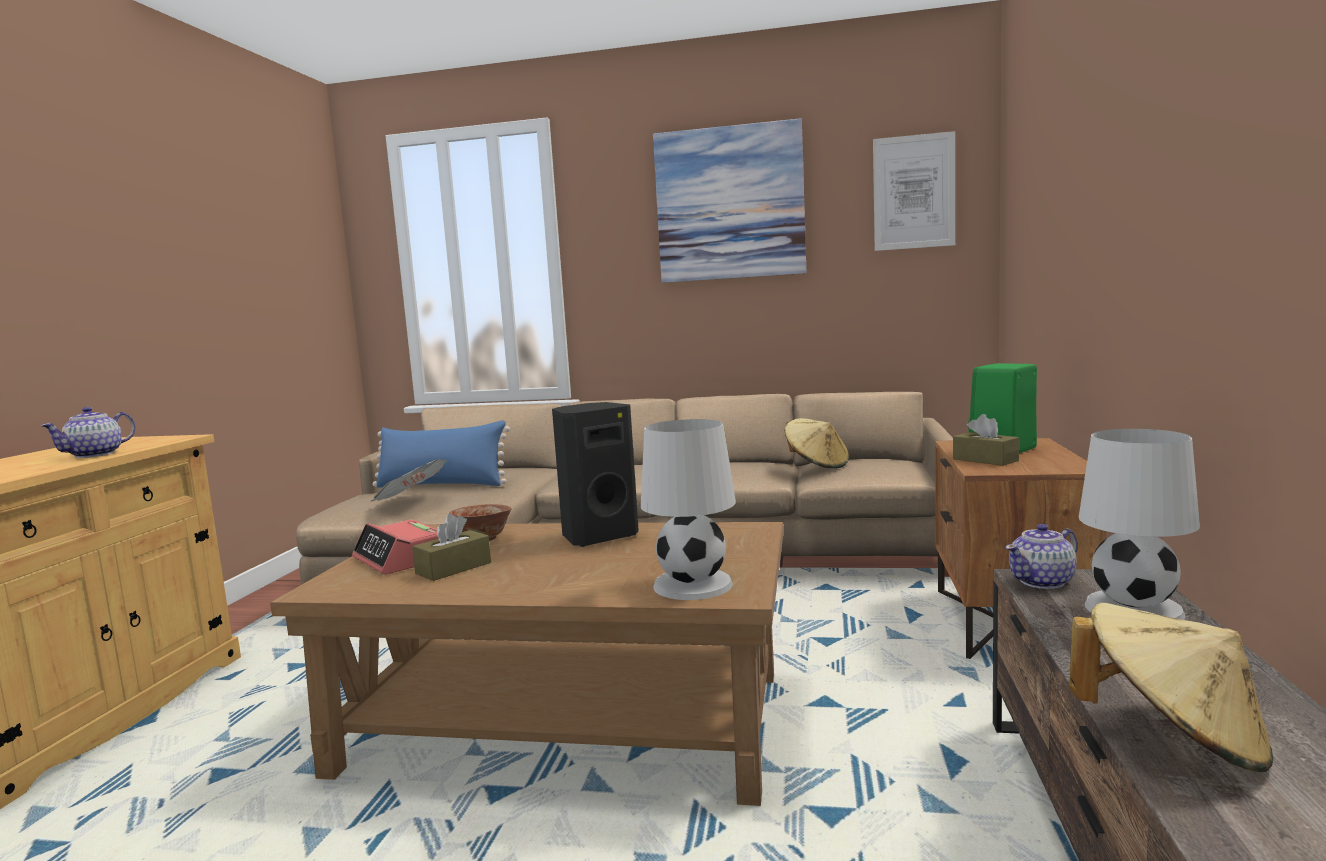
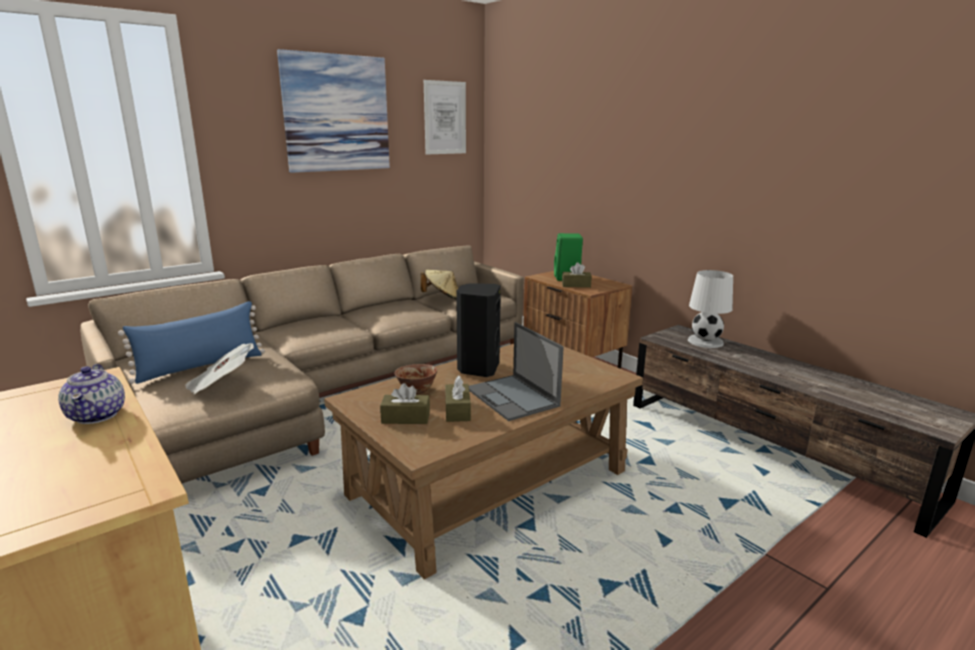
camera: 50 degrees left, 10 degrees up
(401, 559) = (405, 418): alarm clock -> brown tissue box
(537, 575) = (513, 397): none -> laptop
(691, 585) = (591, 378): white table lamp -> none
(1042, 581) = (664, 338): teapot -> none
(1172, 738) = (790, 379): beige hat -> none

